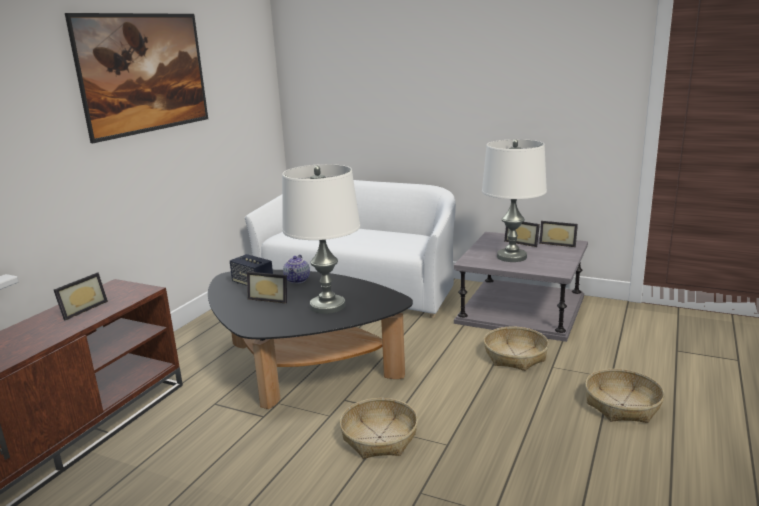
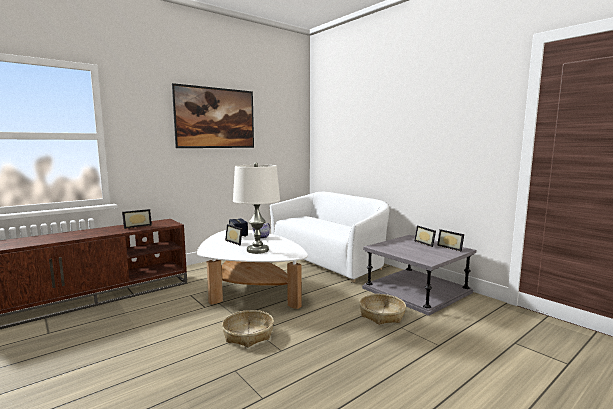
camera: 25 degrees right, 10 degrees down
(302, 369) = (250, 290): black coffee table -> white coffee table
(512, 257) = (407, 249): white table lamp -> none
(622, 405) = (428, 364): basket -> none

